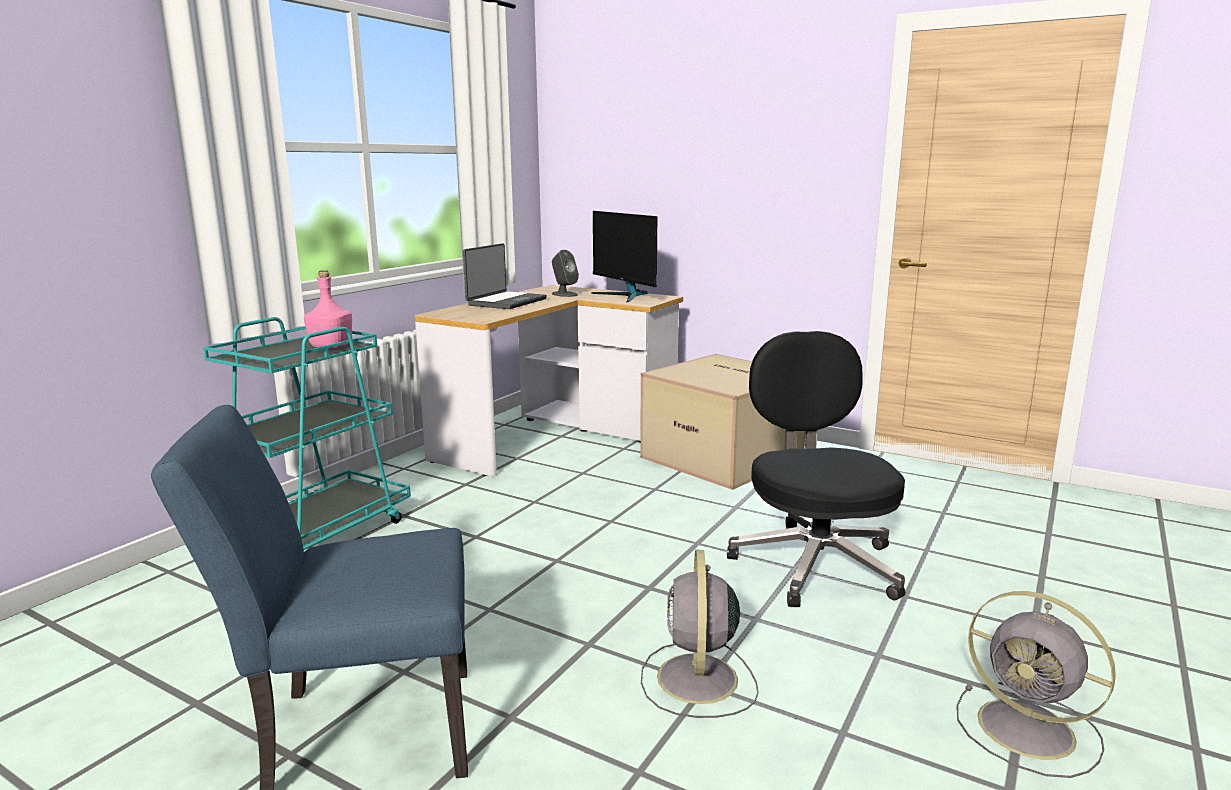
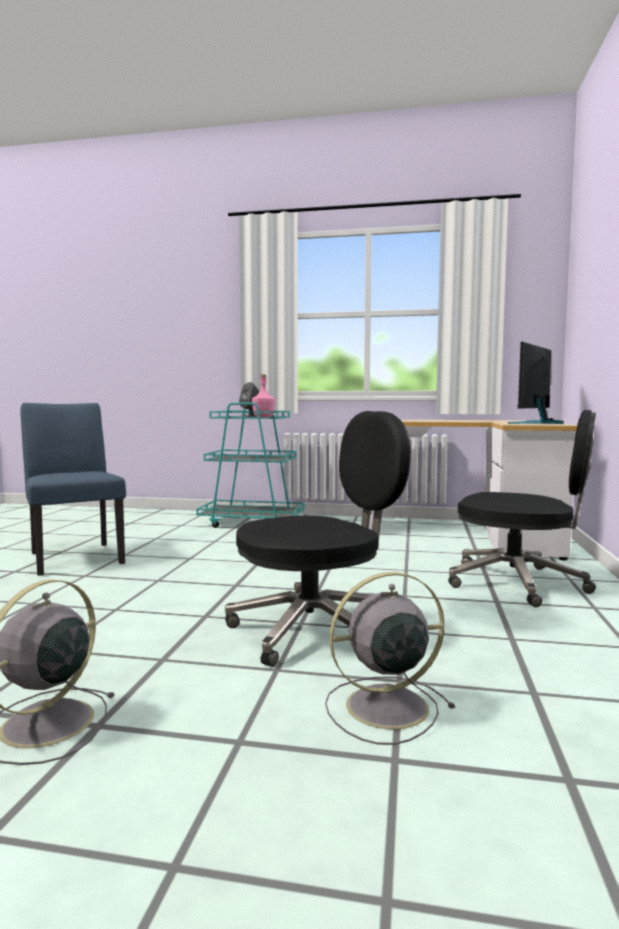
camera: 70 degrees right, 10 degrees down
(505, 302) = (447, 420): laptop -> none
(564, 294) = (505, 421): grey speaker -> grey speaker (250, 416)
(697, 681) = (119, 607): grey fan -> grey fan (383, 707)
(724, 457) = (519, 583): cardboard box -> black office chair

